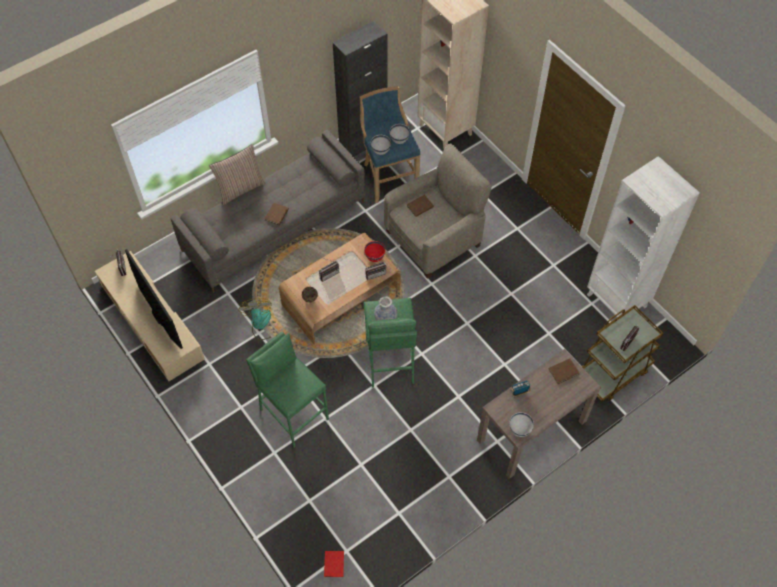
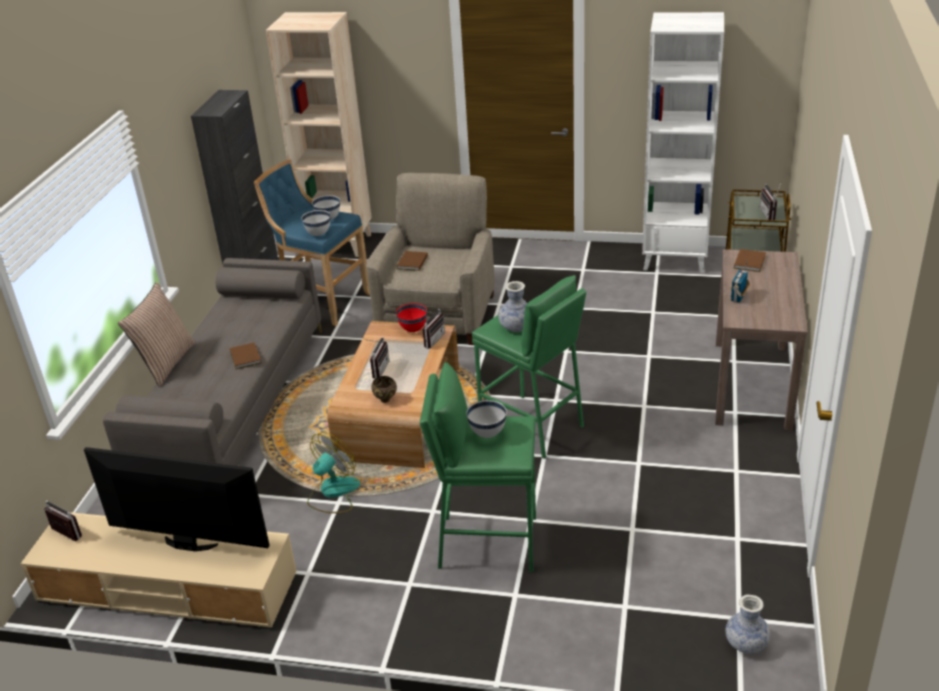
camera: 40 degrees left, 25 degrees down
(262, 324) = (333, 492): fan -> fan turned 90 degrees clockwise
(333, 565) = (746, 643): red book -> vase
(519, 430) = (785, 320): white bowl -> white bowl (487, 434)

